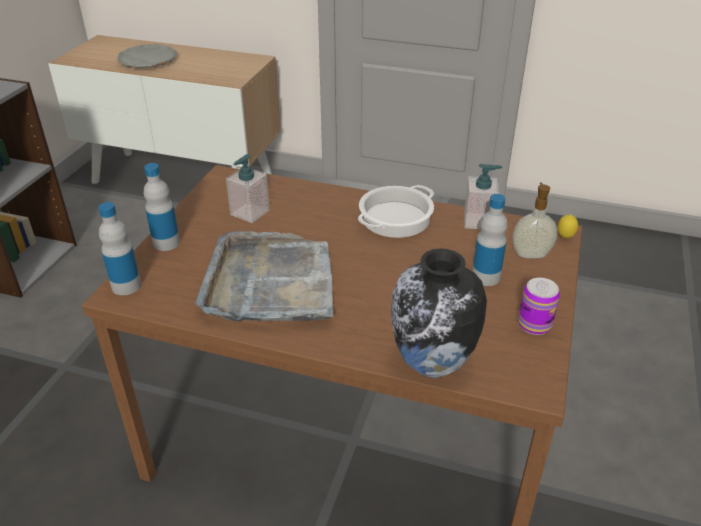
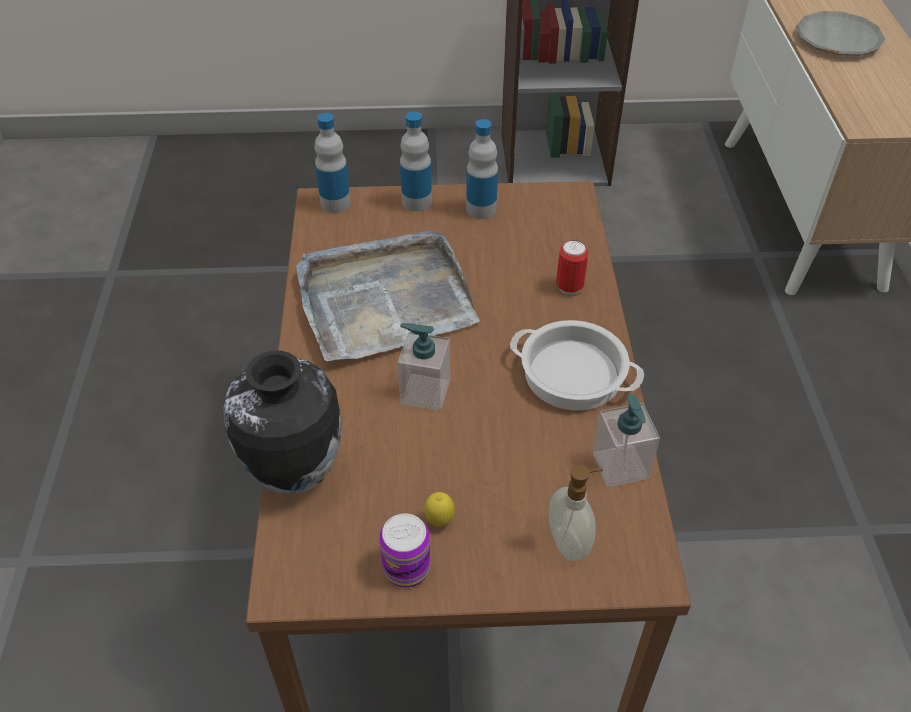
camera: 70 degrees right, 10 degrees up
(249, 212) = (508, 241): soap dispenser -> soap dispenser (425, 392)
(315, 200) = (569, 287): none -> can
(486, 277) = (487, 497): bottle -> bottle (481, 209)
(565, 238) = (637, 583): lemon -> lemon (439, 521)

